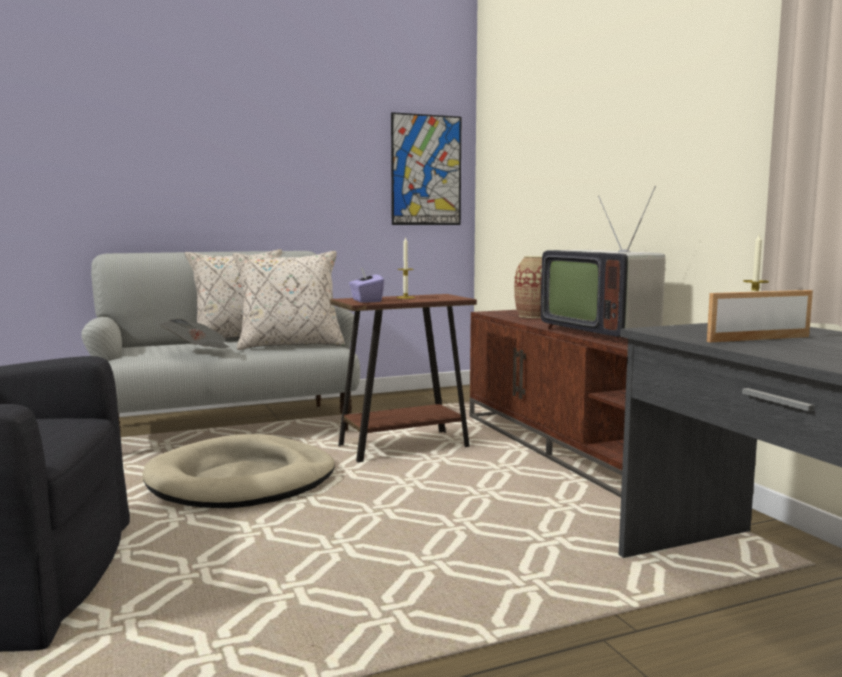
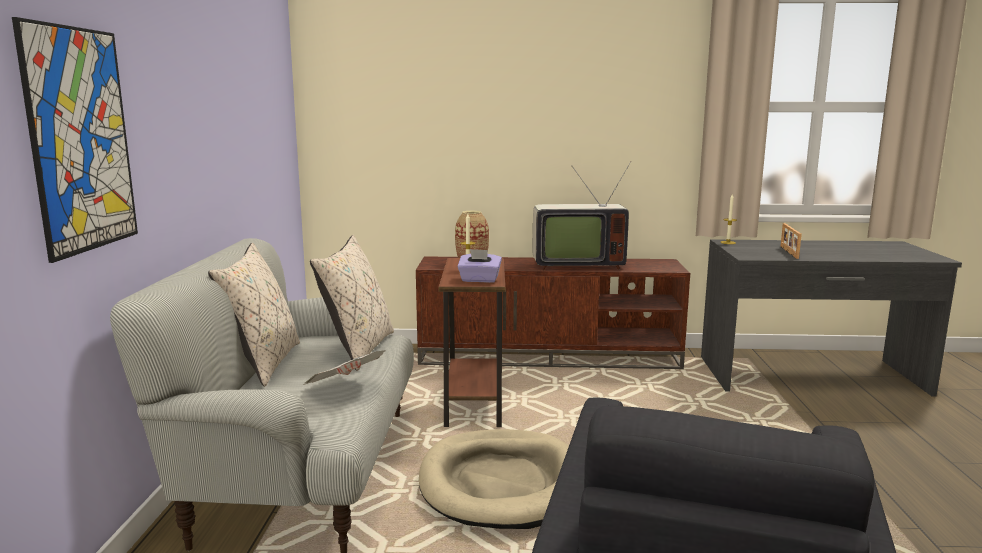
camera: 65 degrees left, 5 degrees up
(426, 170) = (279, 127): picture -> picture (81, 140)

